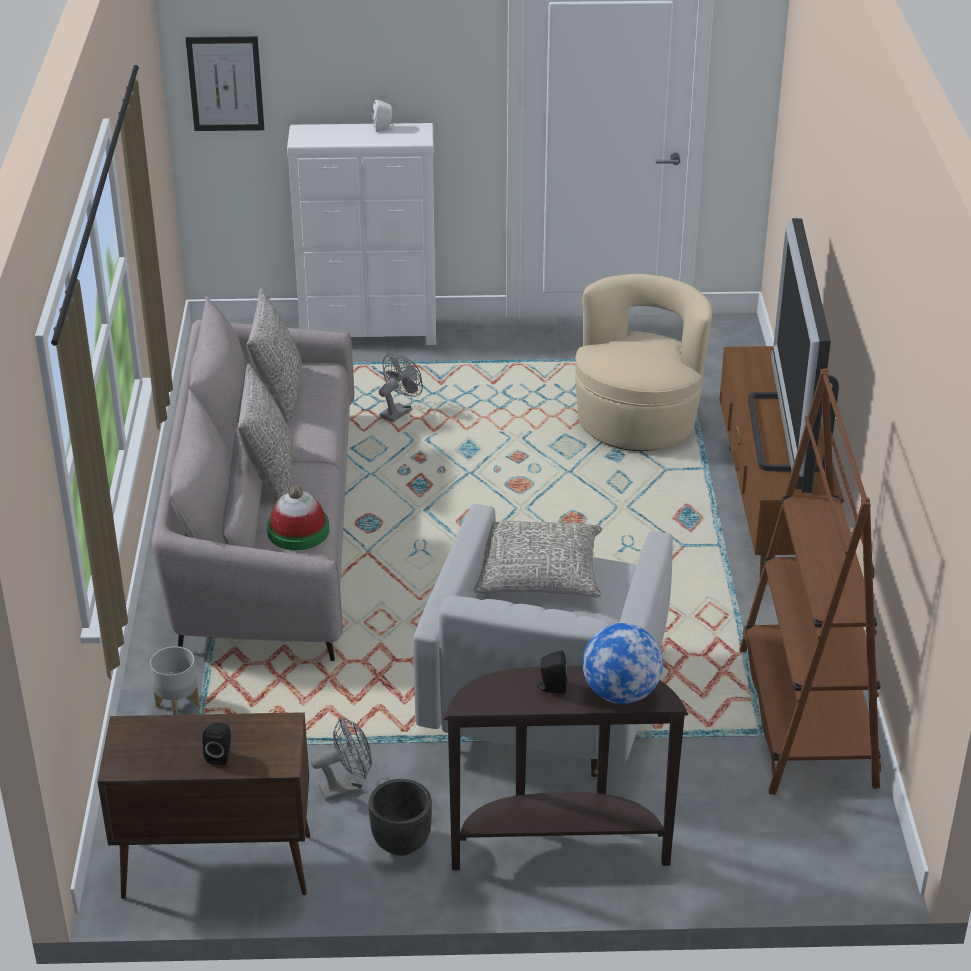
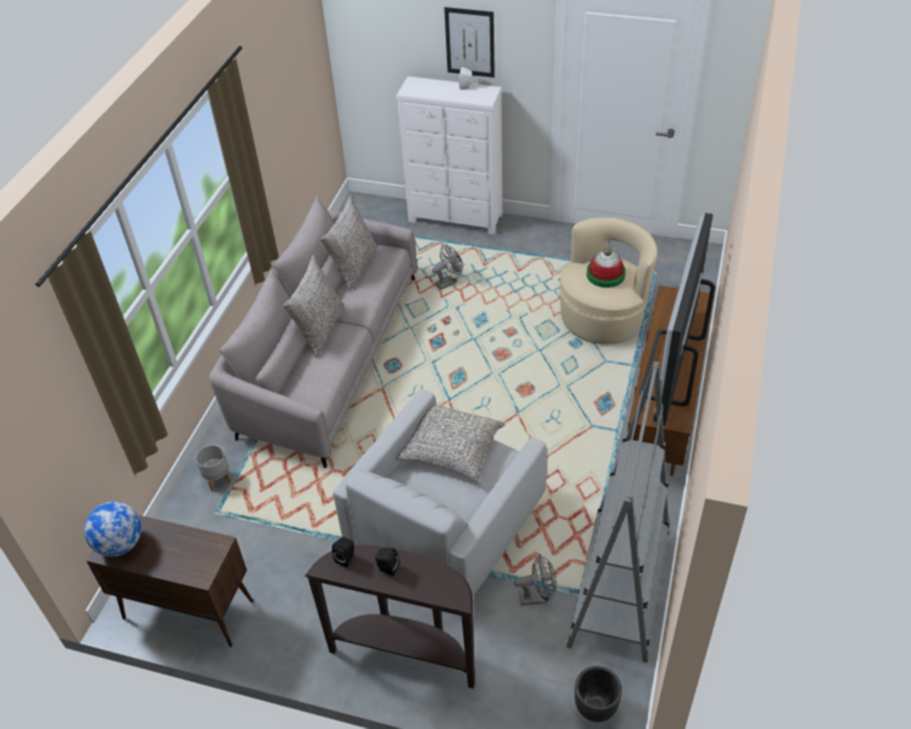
camera: 20 degrees right, 10 degrees up
(220, 755) = (167, 559): black speaker -> black speaker (346, 558)
(225, 83) = (366, 43): picture -> picture (470, 42)
(298, 531) = (317, 378): hat -> hat (605, 274)
(346, 787) = (292, 569): grey fan -> grey fan (537, 597)
(401, 844) = (306, 623): black planter -> black planter (595, 708)
(621, 693) = (432, 586): globe -> globe (120, 544)
(806, 717) = (619, 588): brown bookcase -> grey bookcase

